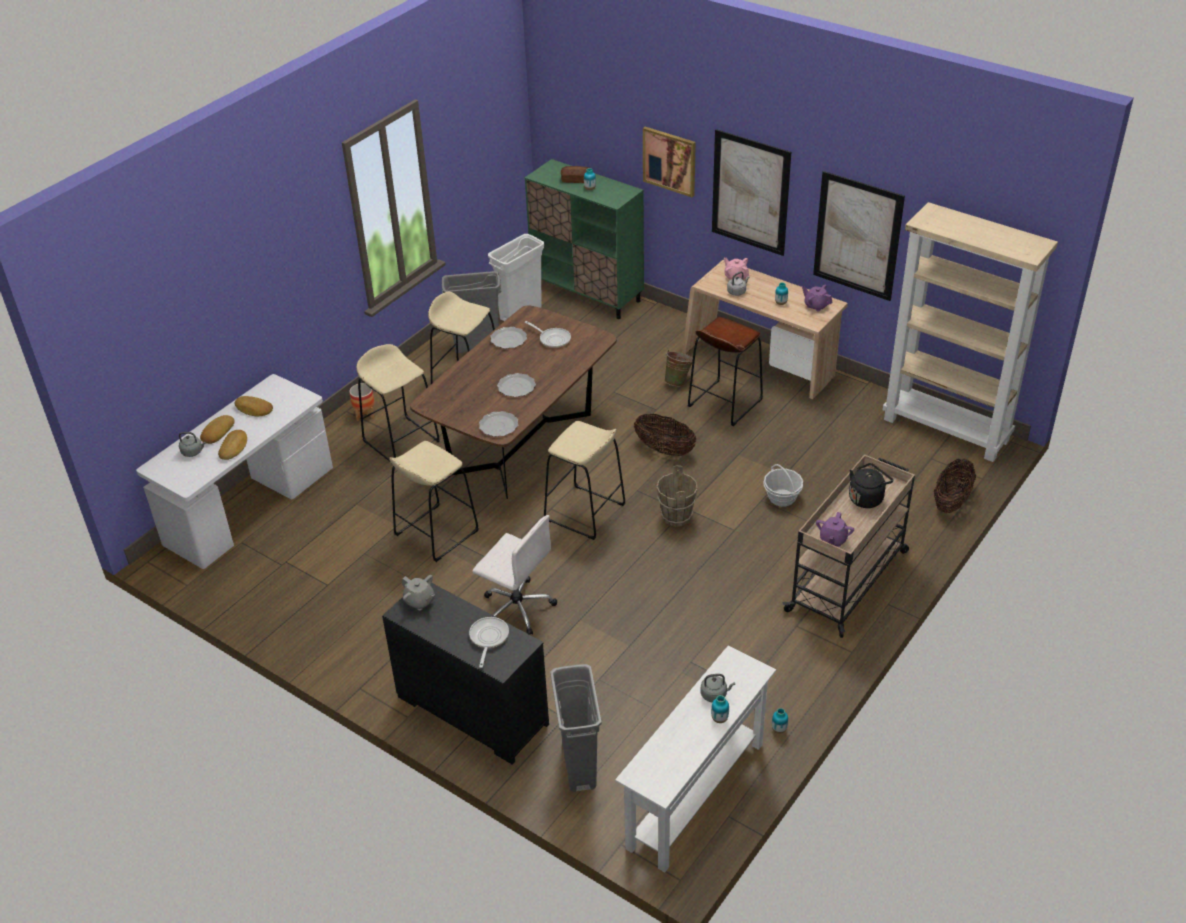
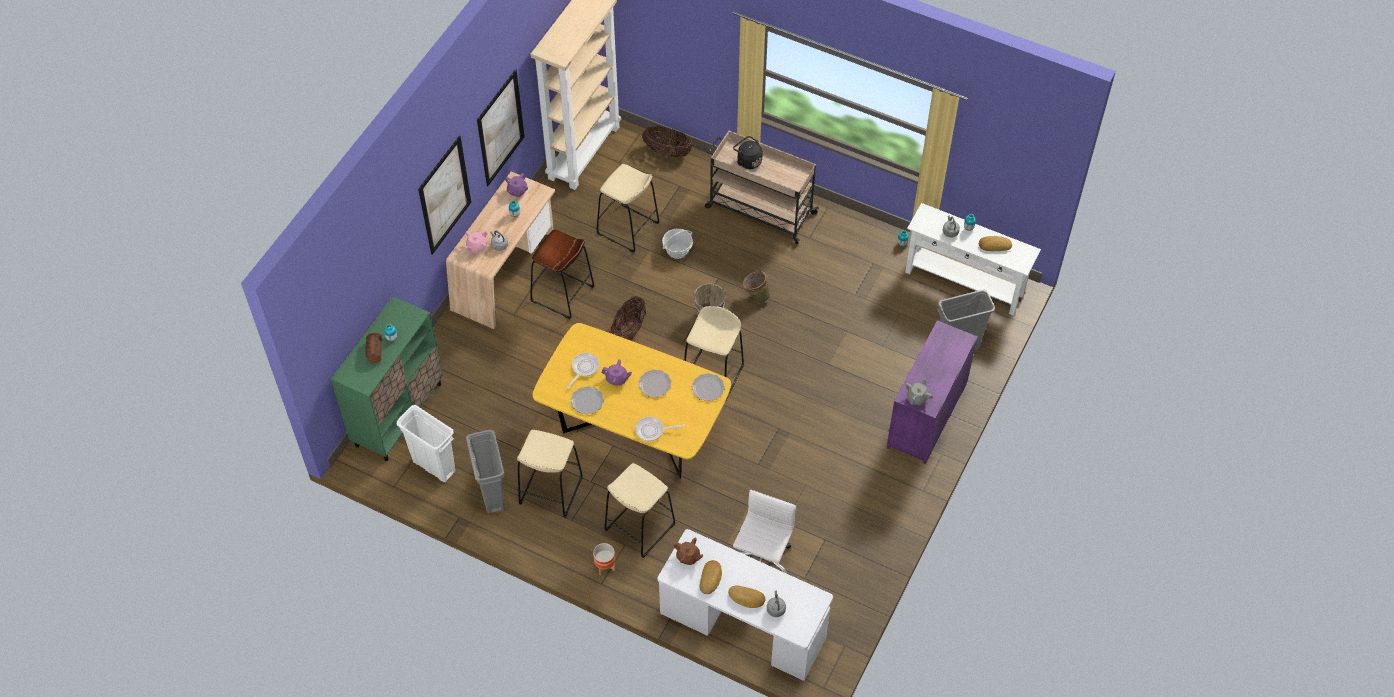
camera: 100 degrees left, 15 degrees up
(234, 447) = (764, 578): bread -> bread (994, 245)
(287, 395) = (688, 557): none -> brown teapot
(436, 533) = (753, 475): beige stool -> beige stool (628, 228)
(471, 711) = (927, 416): black dresser -> purple dresser
(488, 638) = (941, 351): frying pan -> frying pan (652, 430)
(516, 608) = (824, 405): white office chair -> white office chair (762, 561)
(521, 444) = (633, 433): brown dining table -> yellow dining table
(669, 161) = (397, 253): picture -> none
(678, 381) = (535, 329): green bucket -> green bucket (756, 296)
(833, 539) = (794, 178): purple teapot -> purple teapot (617, 379)

